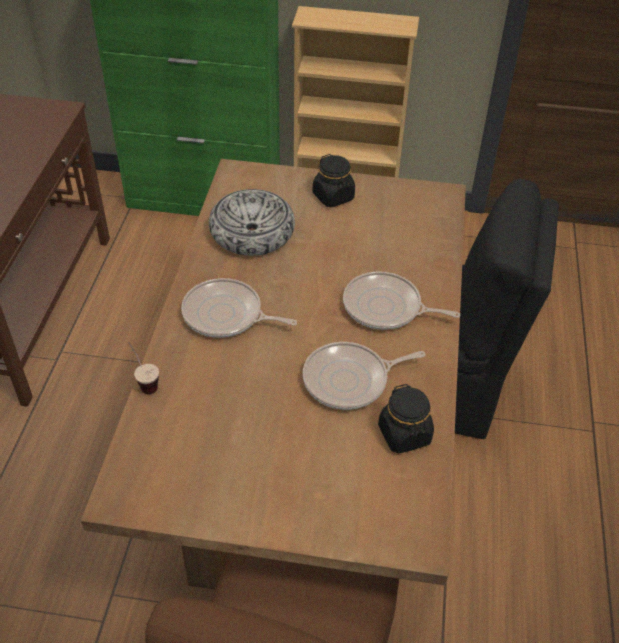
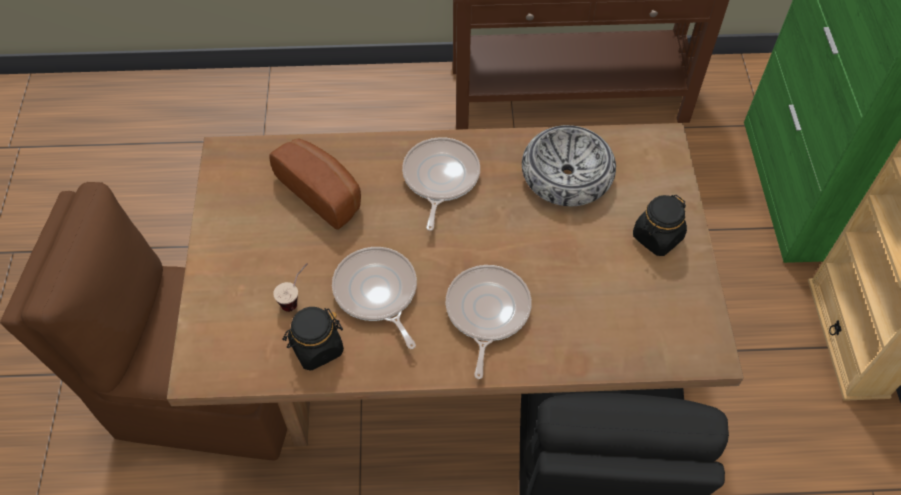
camera: 80 degrees right, 10 degrees up
(144, 382) = (345, 139): cup -> cup (296, 298)
(210, 409) = (323, 191): none -> bread

